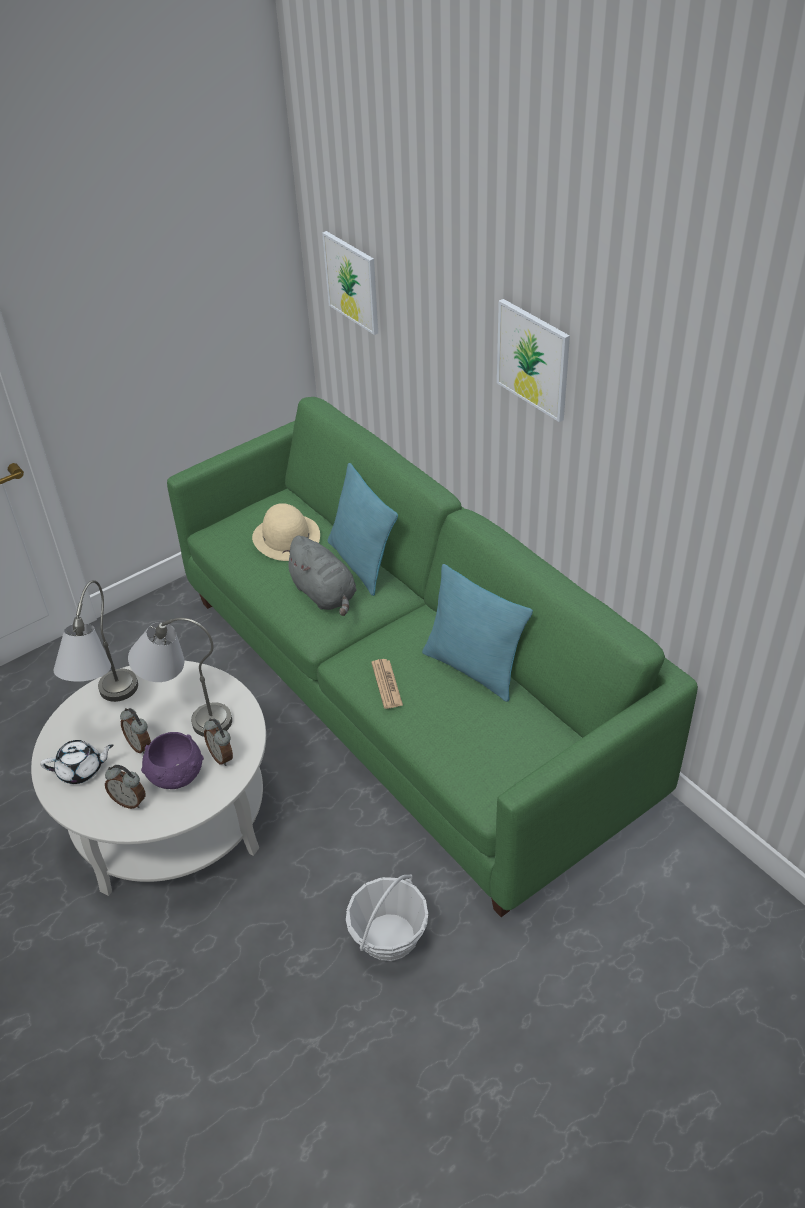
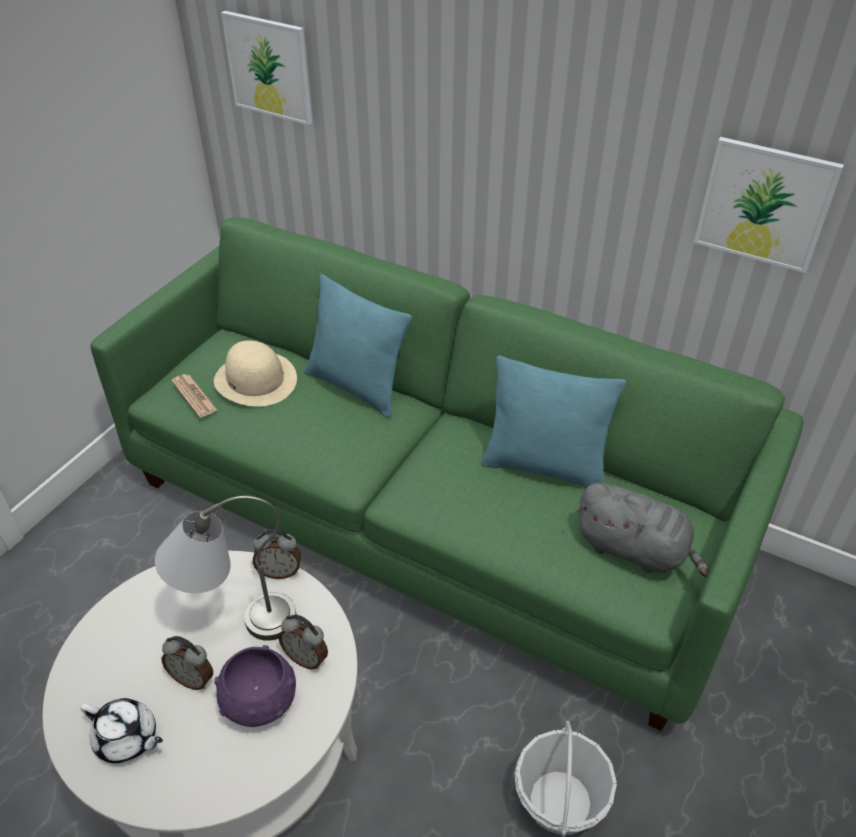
camera: 25 degrees left, 0 degrees up
(81, 770) = (127, 739): white teapot -> white teapot turned 60 degrees clockwise
(107, 707) = (122, 642): grey table lamp -> none
(130, 801) = (216, 758): alarm clock -> alarm clock (280, 571)
(325, 594) = (336, 430): grey plush toy -> grey plush toy (635, 550)
(387, 684) = (464, 511): newspaper -> newspaper (194, 396)
(533, 359) = (561, 94): picture -> picture (764, 204)

